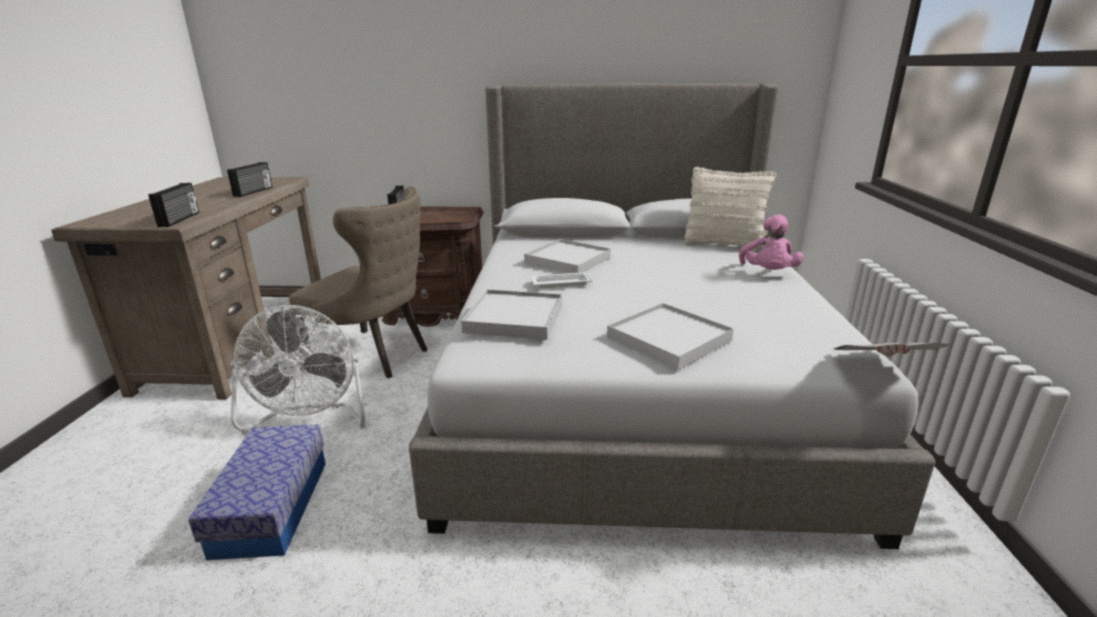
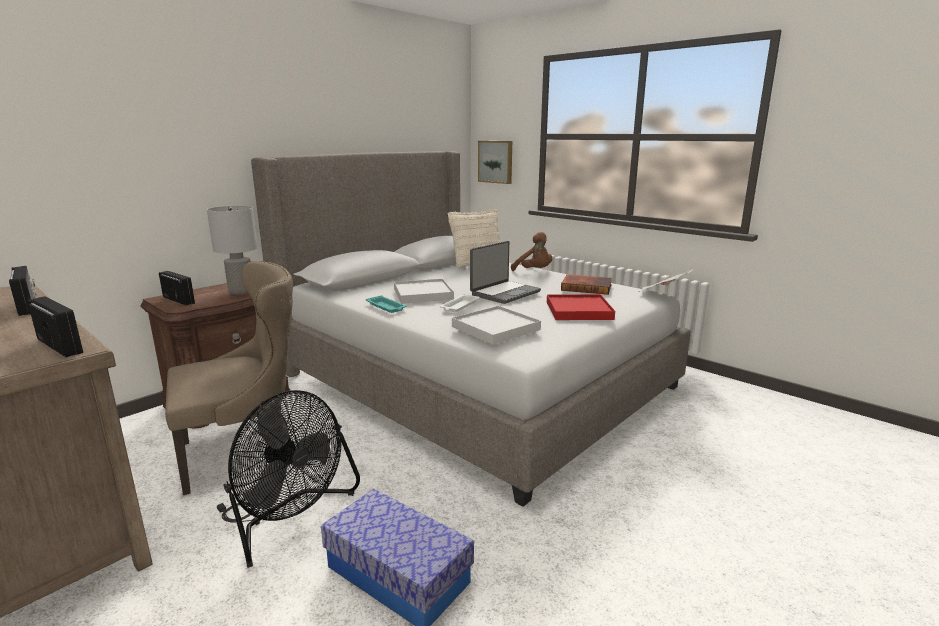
camera: 50 degrees left, 5 degrees down
(307, 417) = (284, 519): white fan -> black fan
(440, 217) = (241, 293): none -> grey table lamp
(506, 262) = (386, 307): none -> turquoise tray
(645, 286) = (504, 293): none -> laptop
(669, 339) = (579, 310): white tray -> red tray
(768, 273) = (534, 272): pink plush toy -> brown plush toy
(779, 315) = (587, 287): none -> book
(847, 102) = (496, 161): none -> picture

